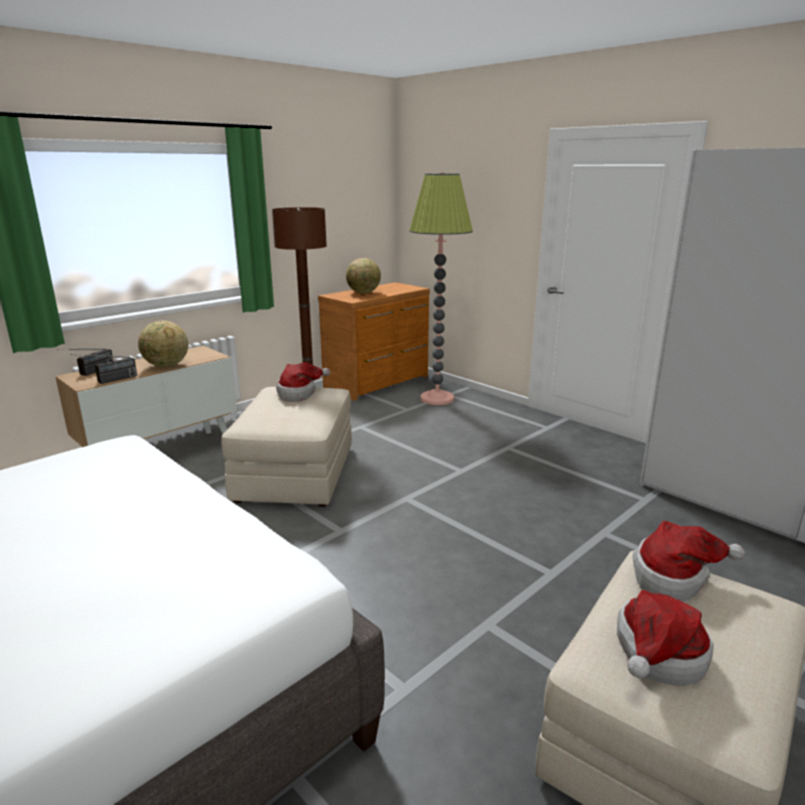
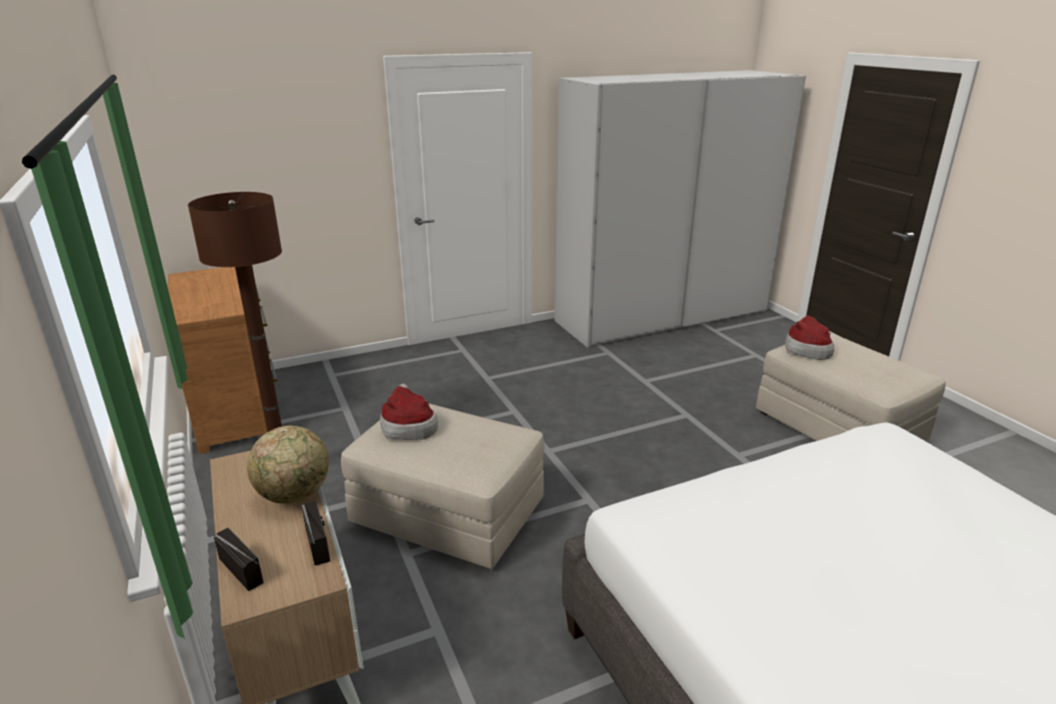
camera: 70 degrees left, 5 degrees up
(364, 293) = (205, 298): globe -> none
(437, 399) = (336, 384): floor lamp -> none
(657, 656) = (875, 373): hat -> none

